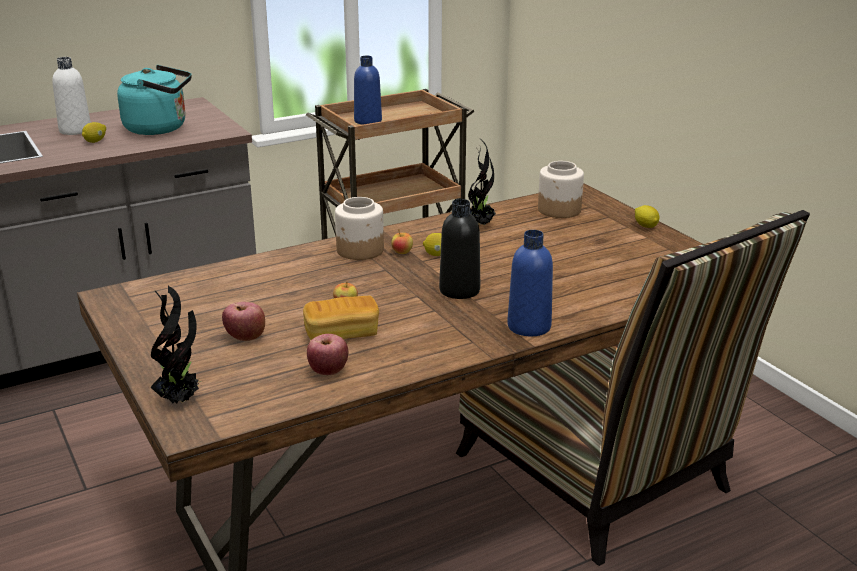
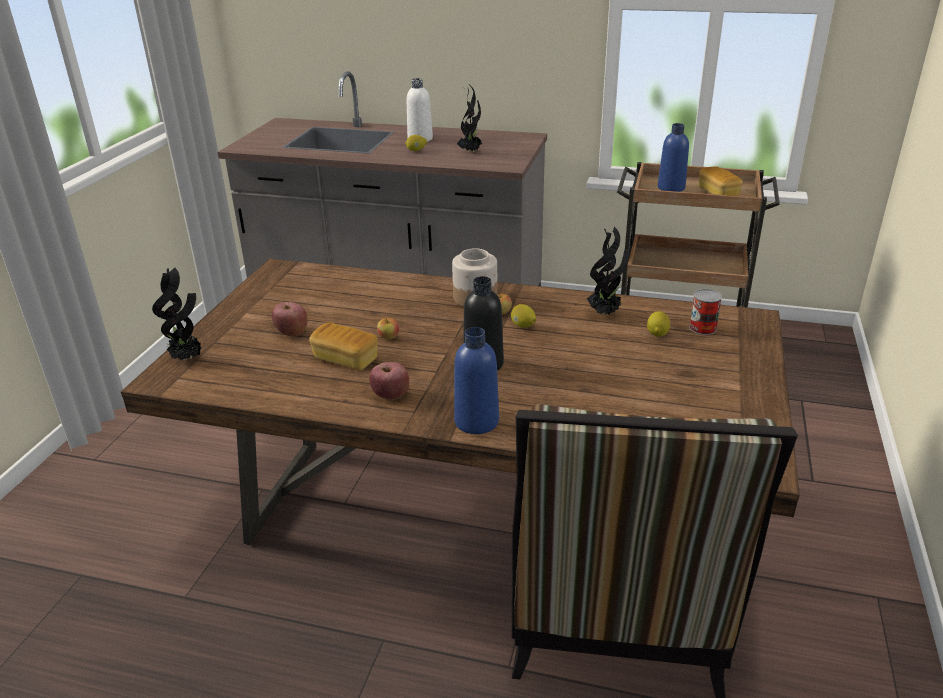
camera: 45 degrees right, 5 degrees up
(160, 128) = (471, 151): turquoise kettle -> potted plant
(328, 371) = (289, 383): apple -> apple (391, 395)
(411, 116) = (718, 193): none -> bread
(560, 210) = (702, 328): jar -> can
(645, 226) = (760, 378): lemon -> lemon (657, 333)

